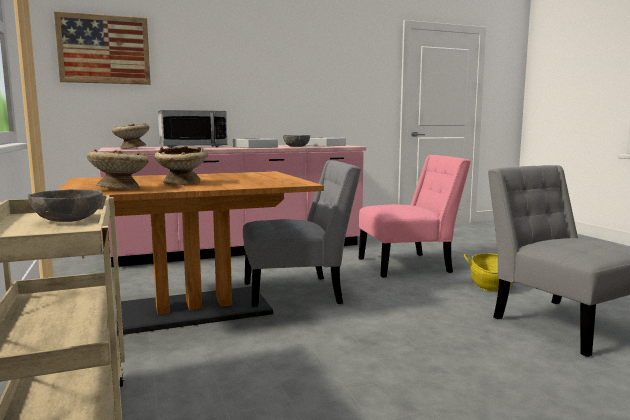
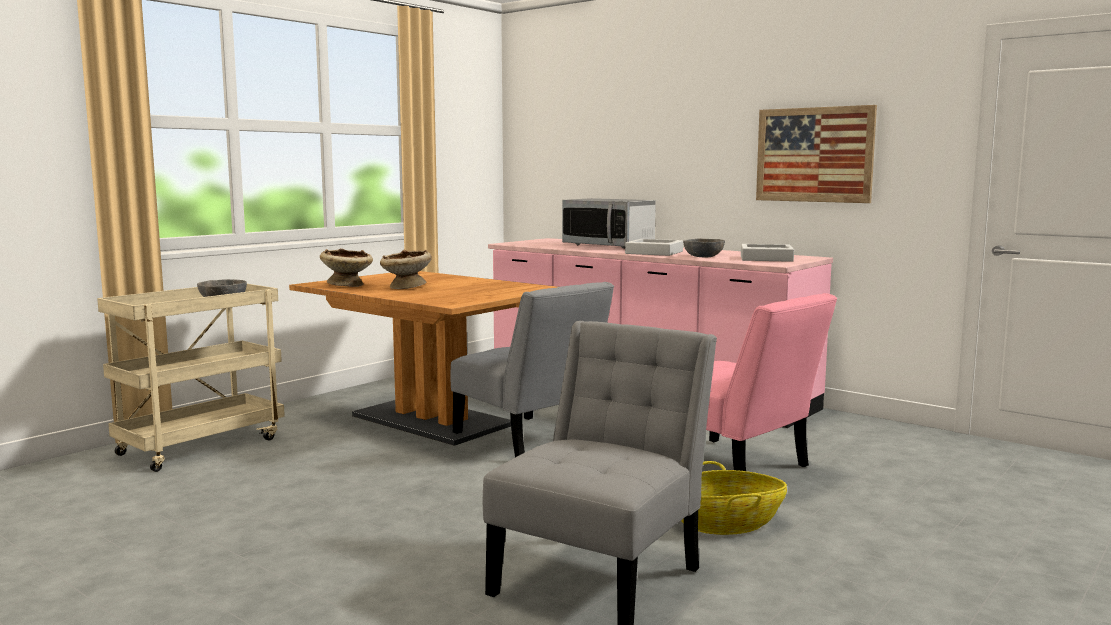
camera: 60 degrees right, 0 degrees up
(104, 49) = (557, 127): picture -> picture (814, 155)
(131, 148) = (544, 242): beige bowl -> none

